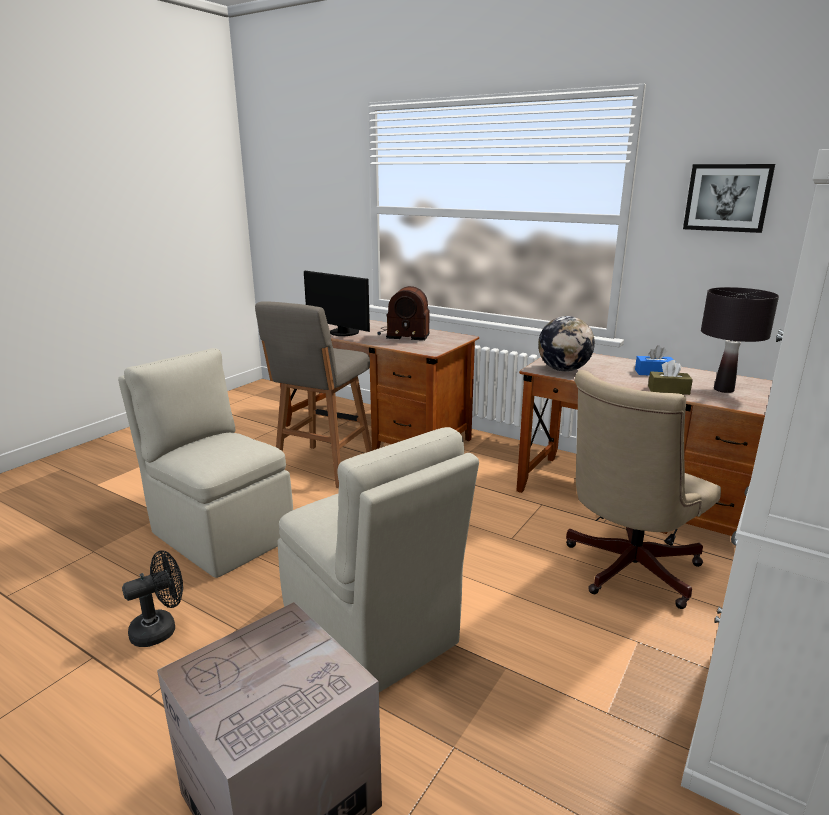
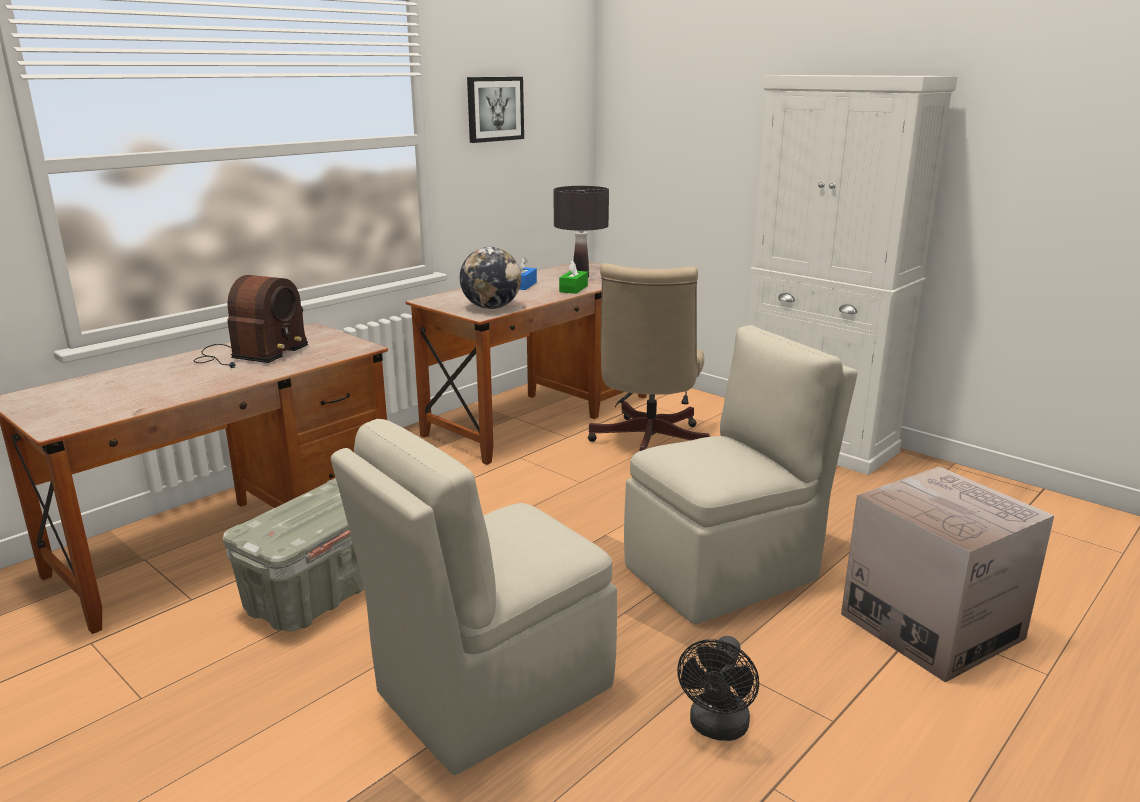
camera: 80 degrees left, 0 degrees up
(161, 629) = (717, 728): black fan -> black fan turned 135 degrees counterclockwise
(323, 467) = (322, 593): grey stool -> grey storage box
(342, 333) = (184, 389): monitor -> none
(625, 570) = (647, 444): beige office chair -> beige office chair turned 45 degrees clockwise
(668, 390) = (573, 289): brown tissue box -> green tissue box

